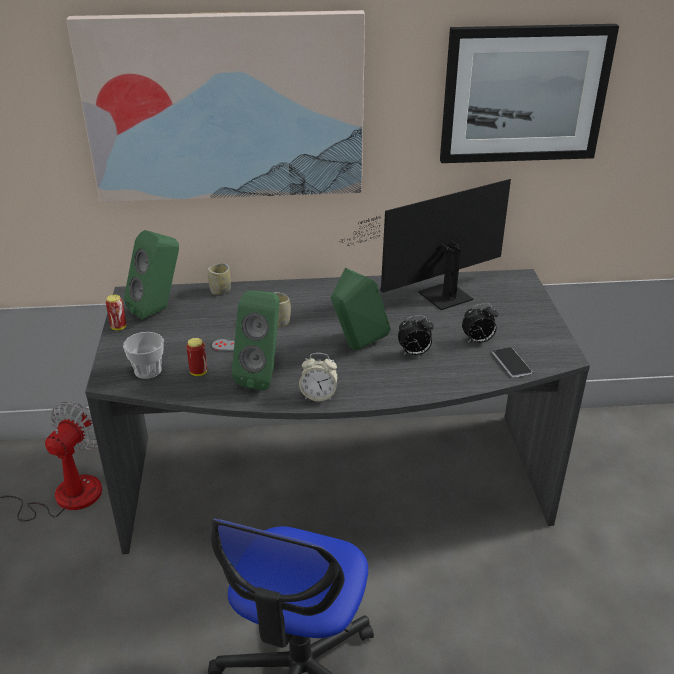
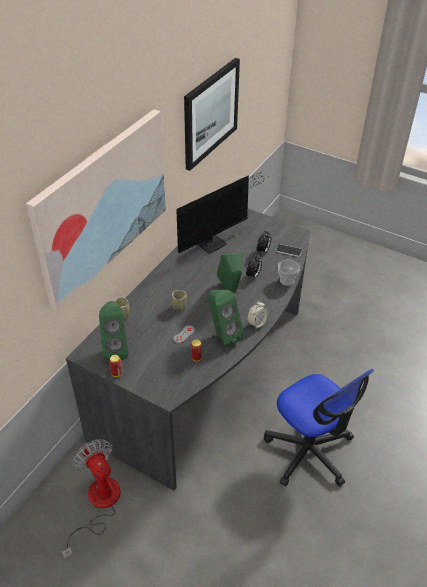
camera: 55 degrees left, 10 degrees up
(148, 371) = (175, 377): cup -> cup (287, 280)
(438, 297) = (215, 242): monitor -> monitor turned 135 degrees counterclockwise

